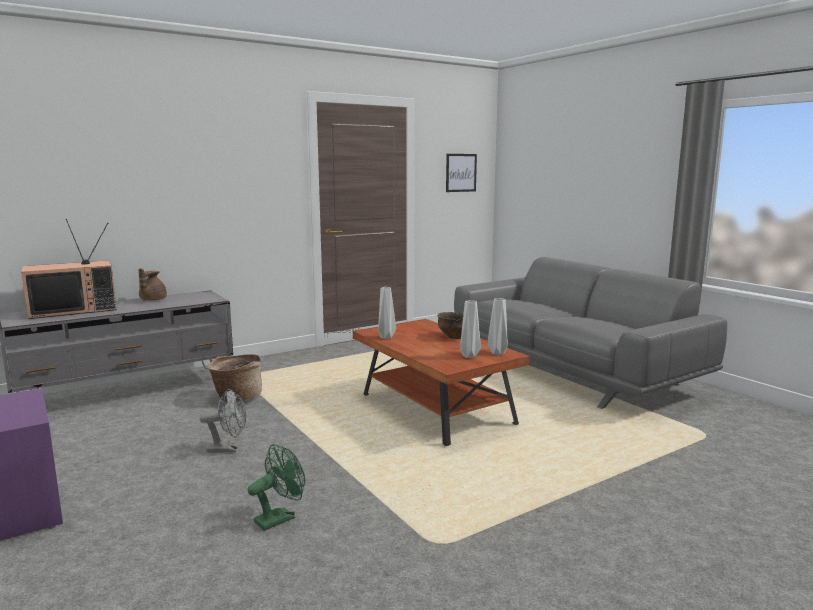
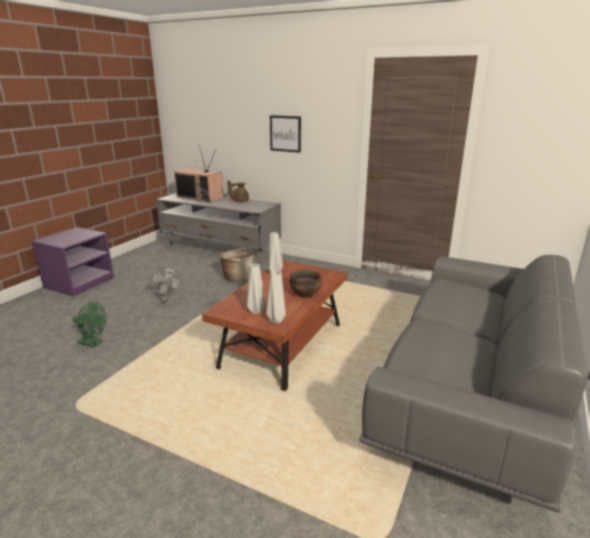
camera: 60 degrees right, 10 degrees up
(461, 172) = (548, 131): picture -> picture (285, 133)

